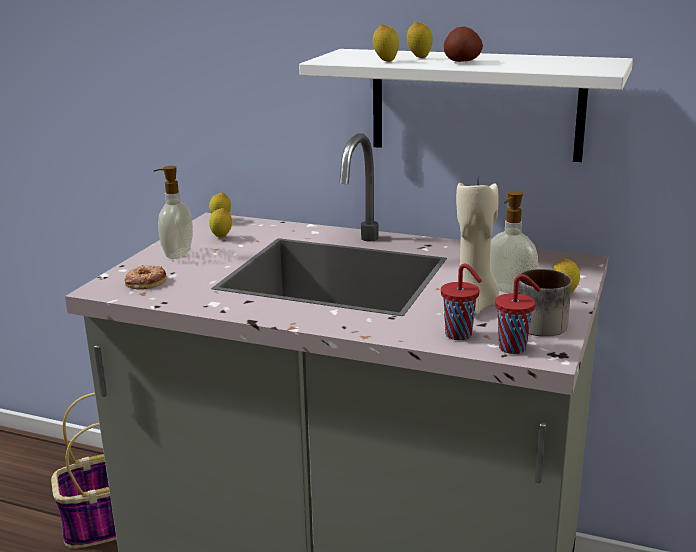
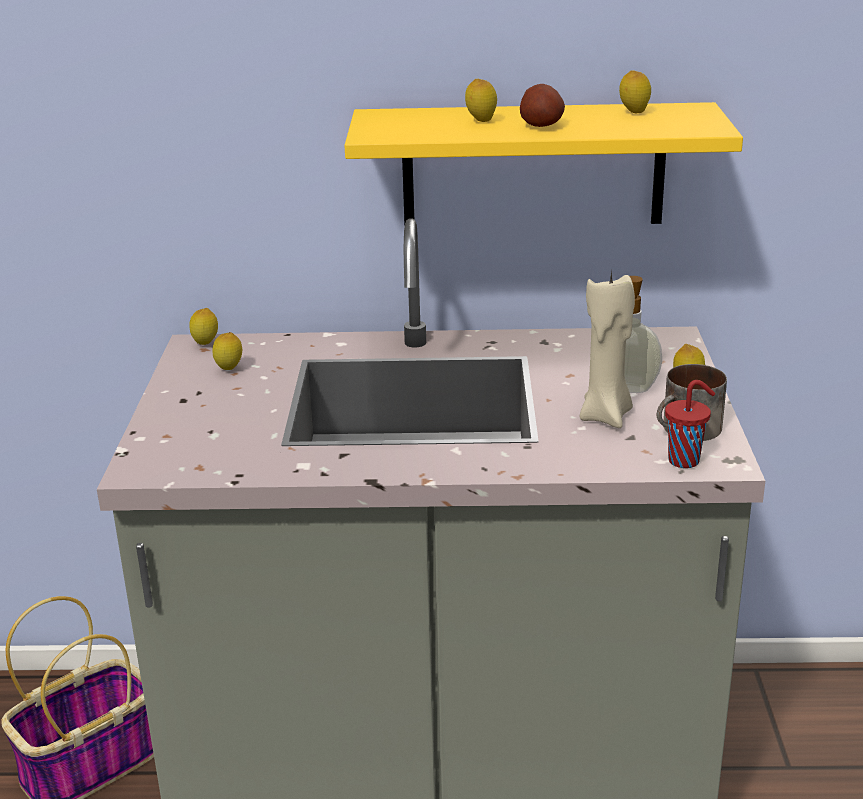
camera: 20 degrees left, 5 degrees up
(145, 282) = (188, 450): donut -> none
(176, 254) = (192, 403): soap dispenser -> none
(385, 61) = (450, 132): lemon -> lemon (633, 113)
(460, 335) = (618, 455): red cup -> none
(475, 104) = (533, 166): white shelf -> yellow shelf

